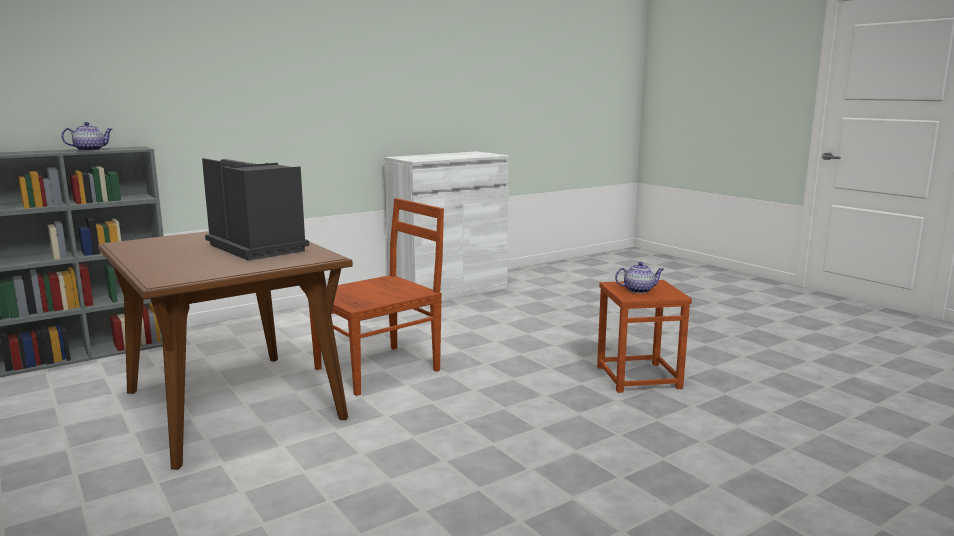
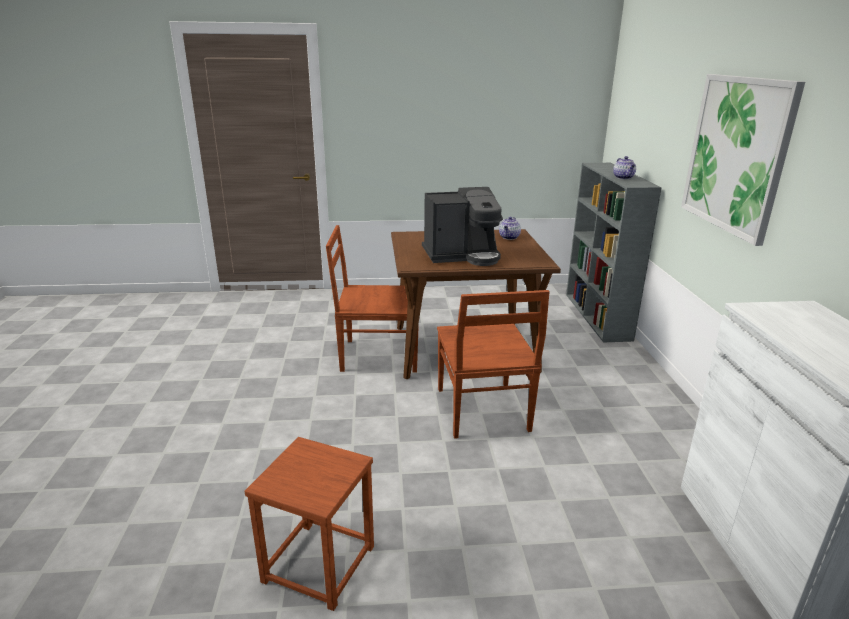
camera: 120 degrees right, 10 degrees up
(256, 88) = (736, 154): none -> picture
(292, 455) = (378, 355): none -> brown chair
(639, 290) = (312, 467): teapot -> teapot (509, 237)

